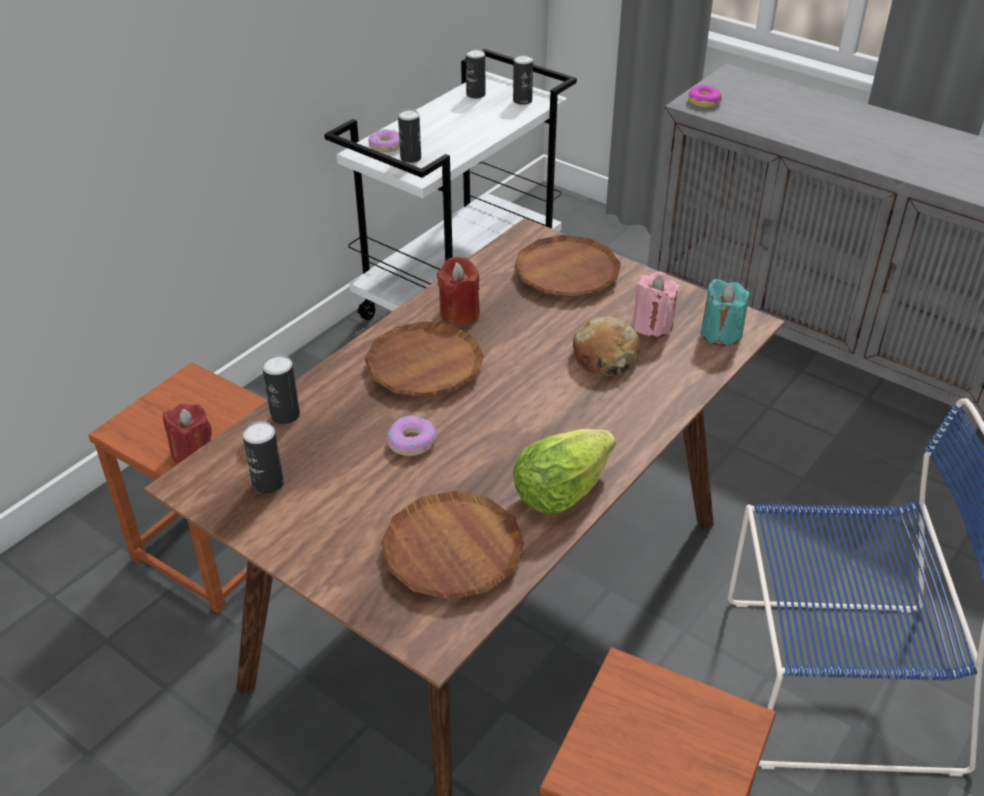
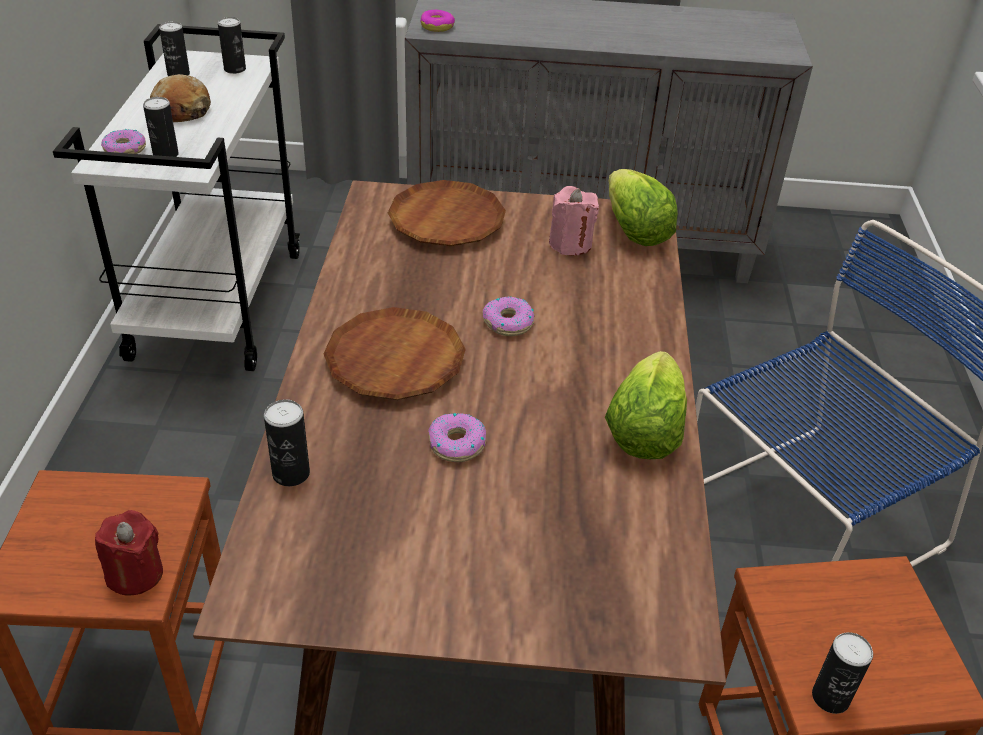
camera: 35 degrees left, 0 degrees up
(268, 484) = (344, 558): can -> can (830, 697)
(453, 551) = (606, 538): brown plate -> none
(459, 312) = (378, 294): red candle -> none
(536, 369) = (508, 323): none -> donut
(604, 357) = (558, 288): bread -> bread (182, 110)
(721, 333) = (635, 231): turquoise candle -> lettuce

